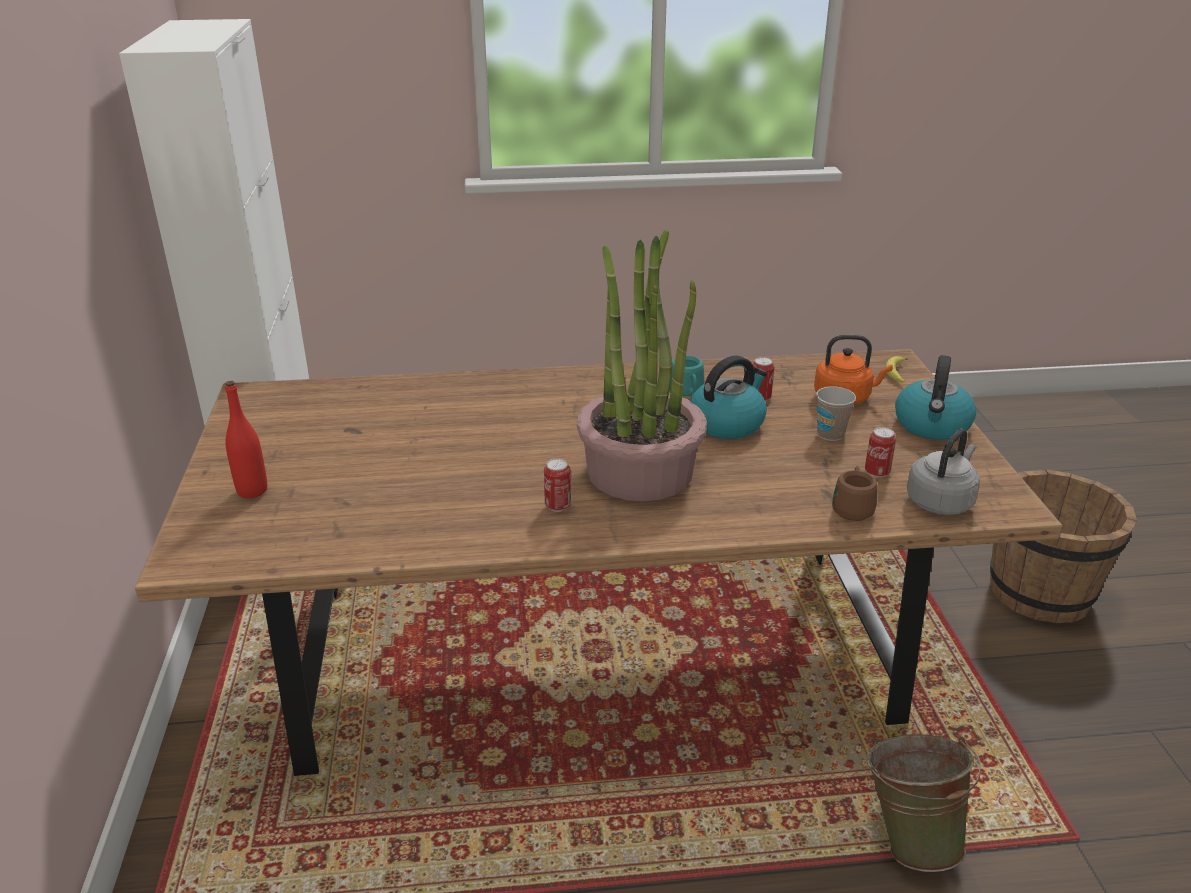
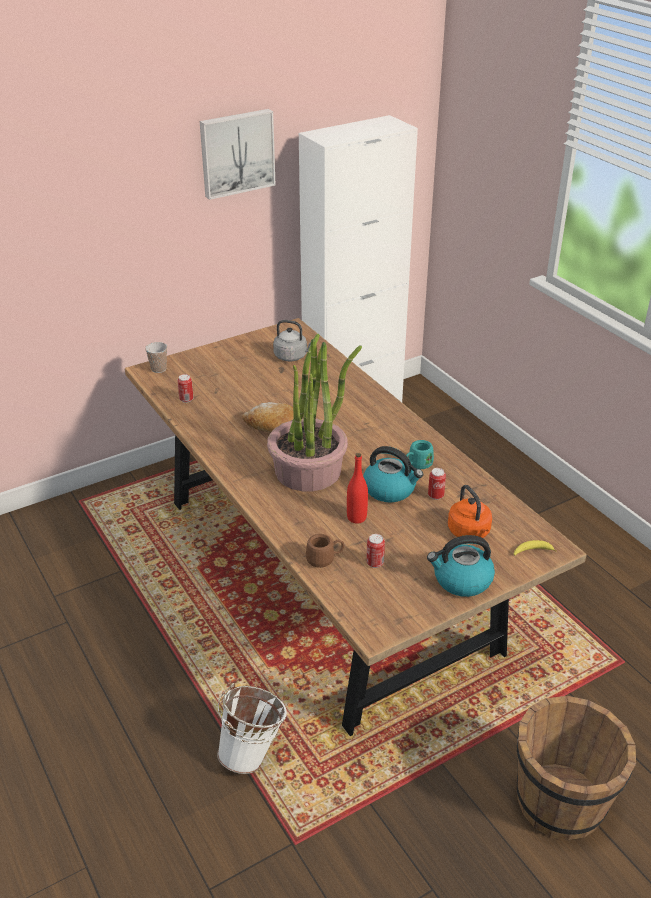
camera: 65 degrees right, 5 degrees up
(65, 103) = (236, 153): none -> picture
(252, 490) = (209, 364): red bottle -> red bottle (356, 517)
(499, 473) = (272, 426): none -> bread
(558, 506) = (254, 453): can -> can (186, 399)
(830, 434) = (410, 535): cup -> cup (158, 369)
(909, 837) = (253, 753): green bucket -> white bucket
(941, 501) = (358, 596): grey kettle -> grey kettle (292, 356)

